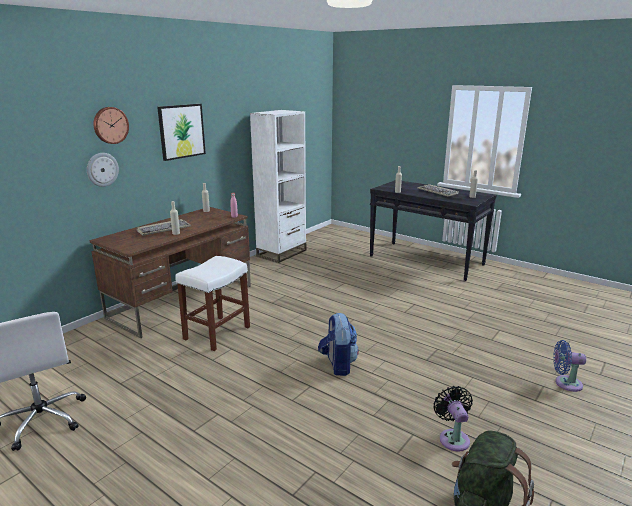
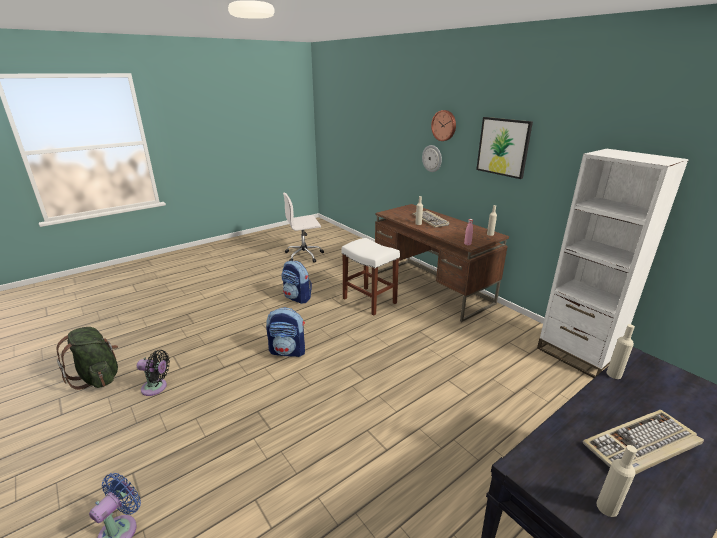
camera: 105 degrees right, 5 degrees up
(217, 387) = (297, 298): none -> backpack

